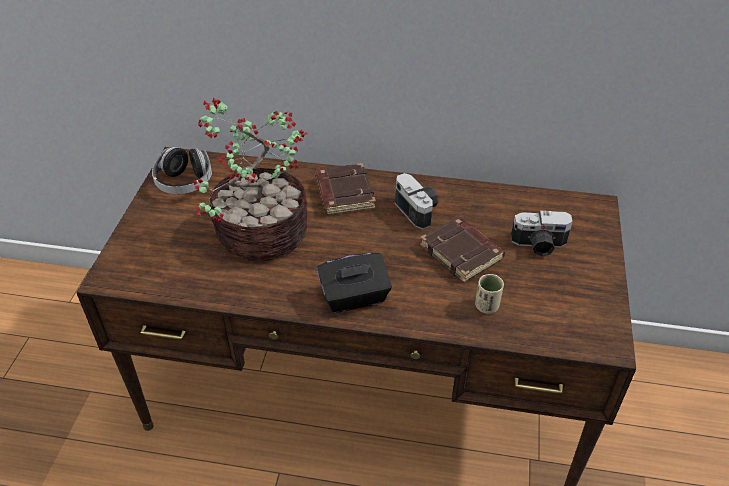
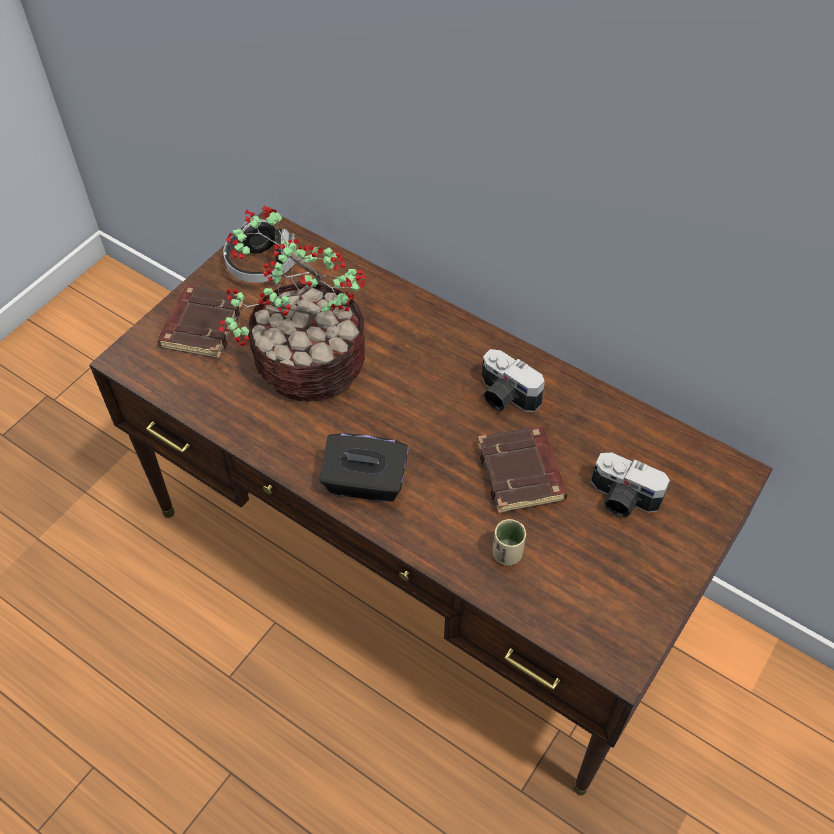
camera: 25 degrees right, 10 degrees up
(343, 193) = (430, 342): brown book -> brown book (201, 325)
(418, 210) = (505, 397): camera -> camera turned 135 degrees clockwise

